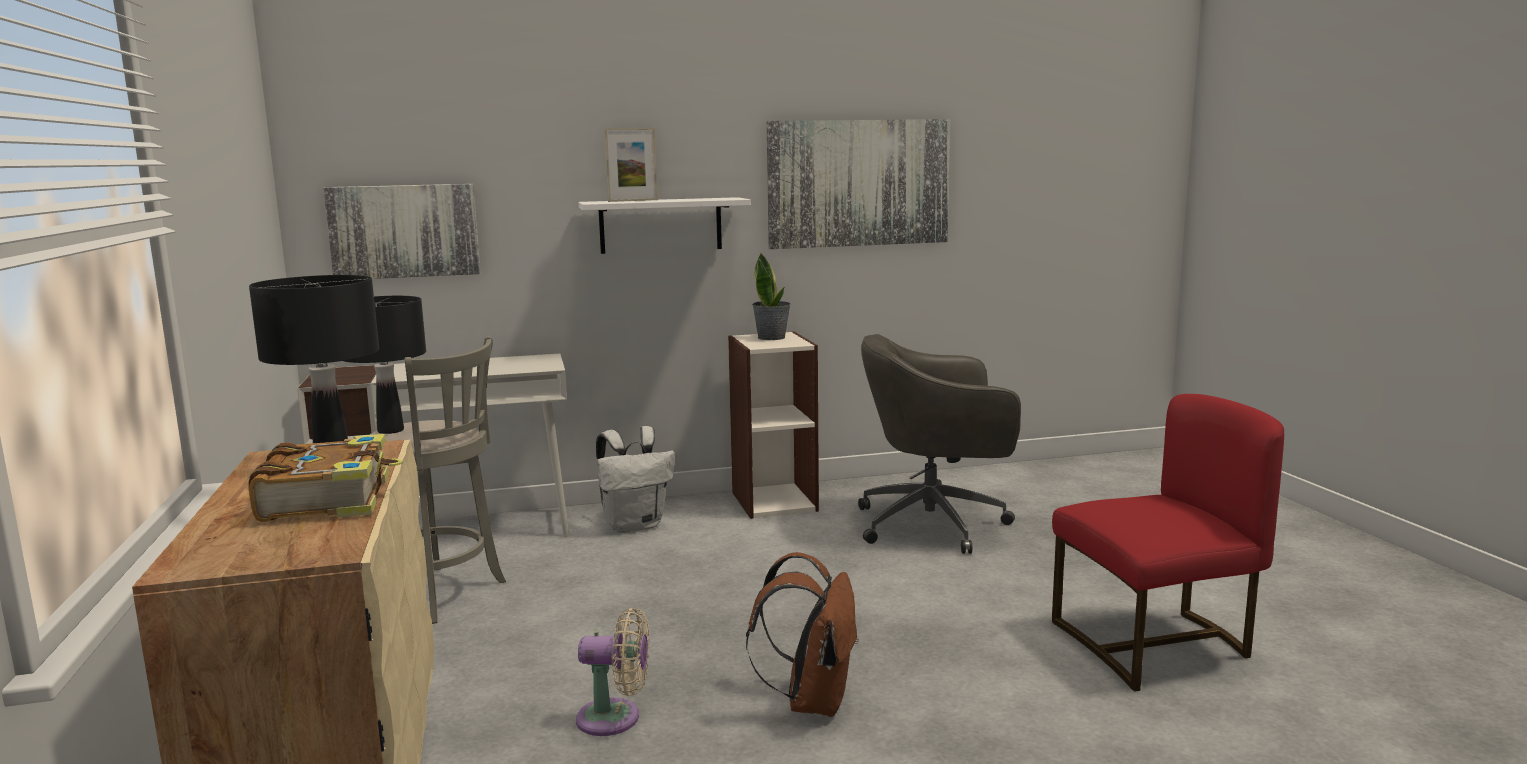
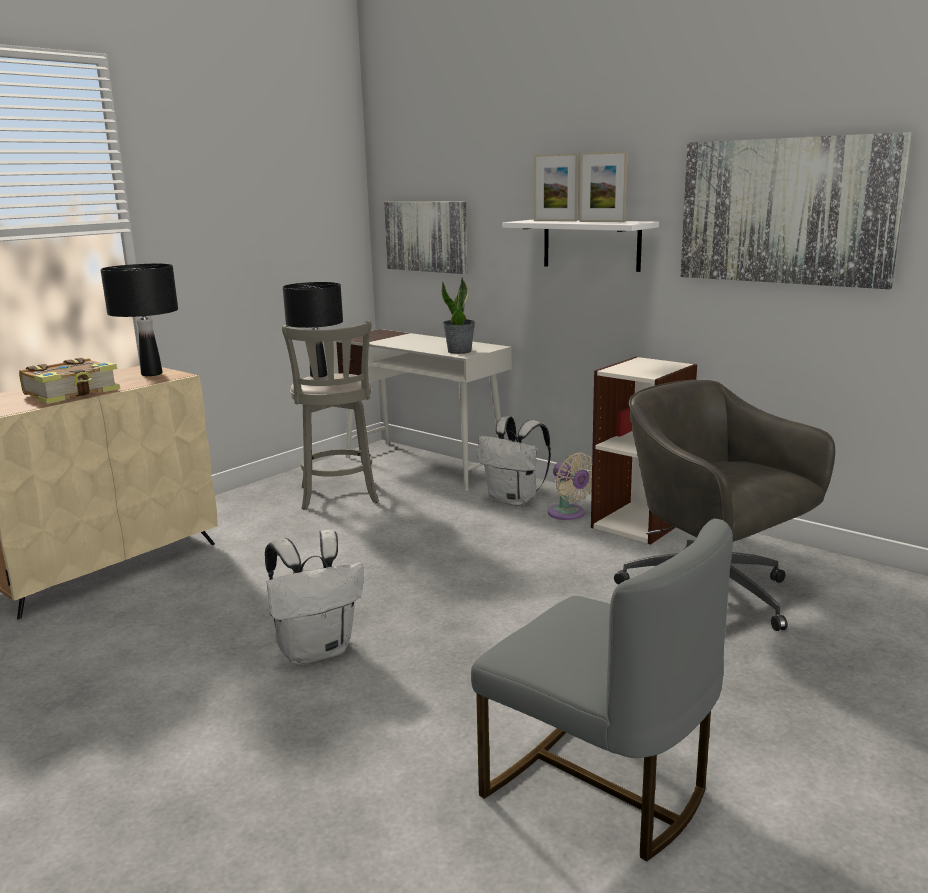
camera: 55 degrees right, 5 degrees up
(615, 718) = (237, 597): beige fan -> beige fan (568, 514)
(692, 199) = (602, 221): none -> picture frame
(772, 337) = (655, 365): potted plant -> potted plant (460, 351)
(812, 701) = (317, 650): brown backpack -> white backpack
(1156, 645) = (599, 787): red chair -> grey chair

